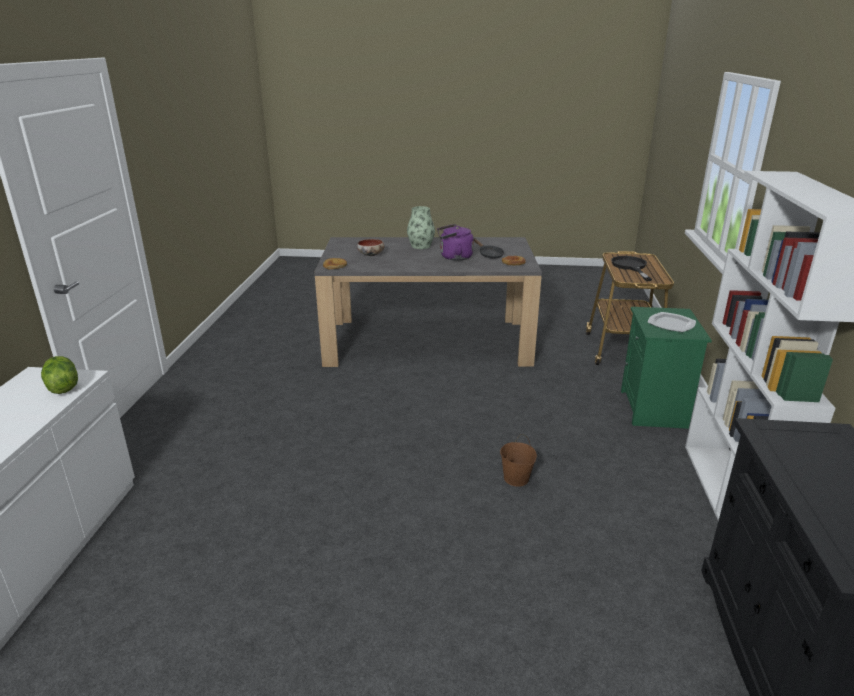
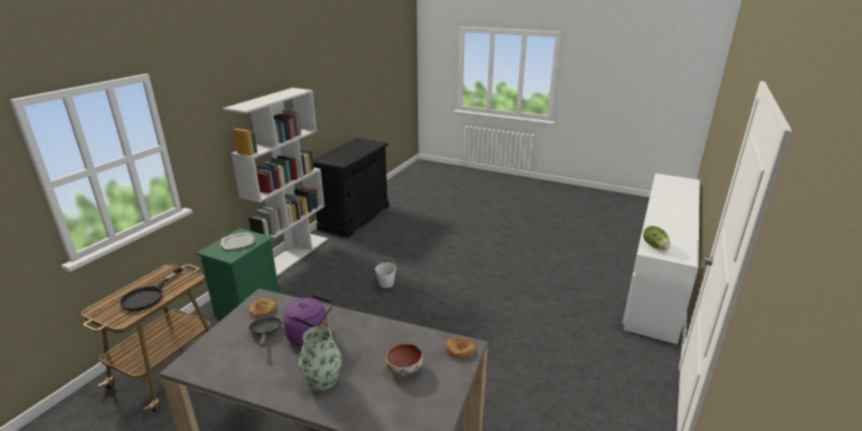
camera: 160 degrees left, 0 degrees up
(516, 479) = (386, 283): brown bucket -> white bucket

